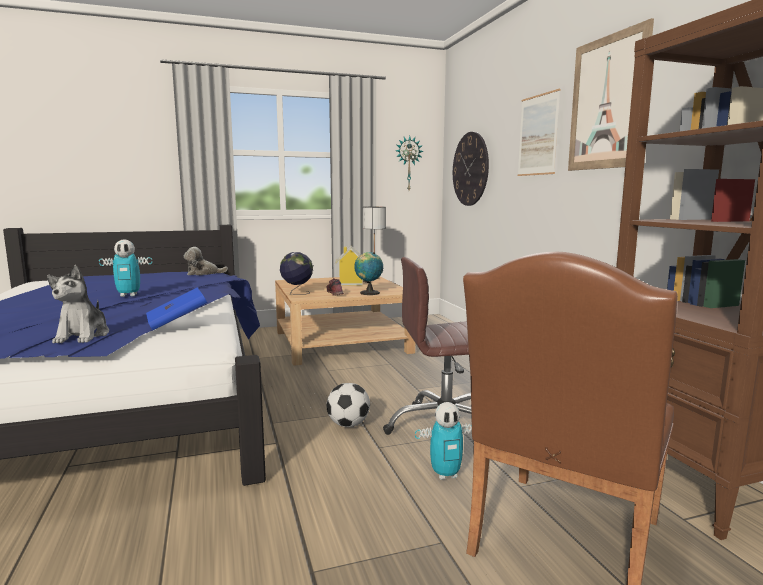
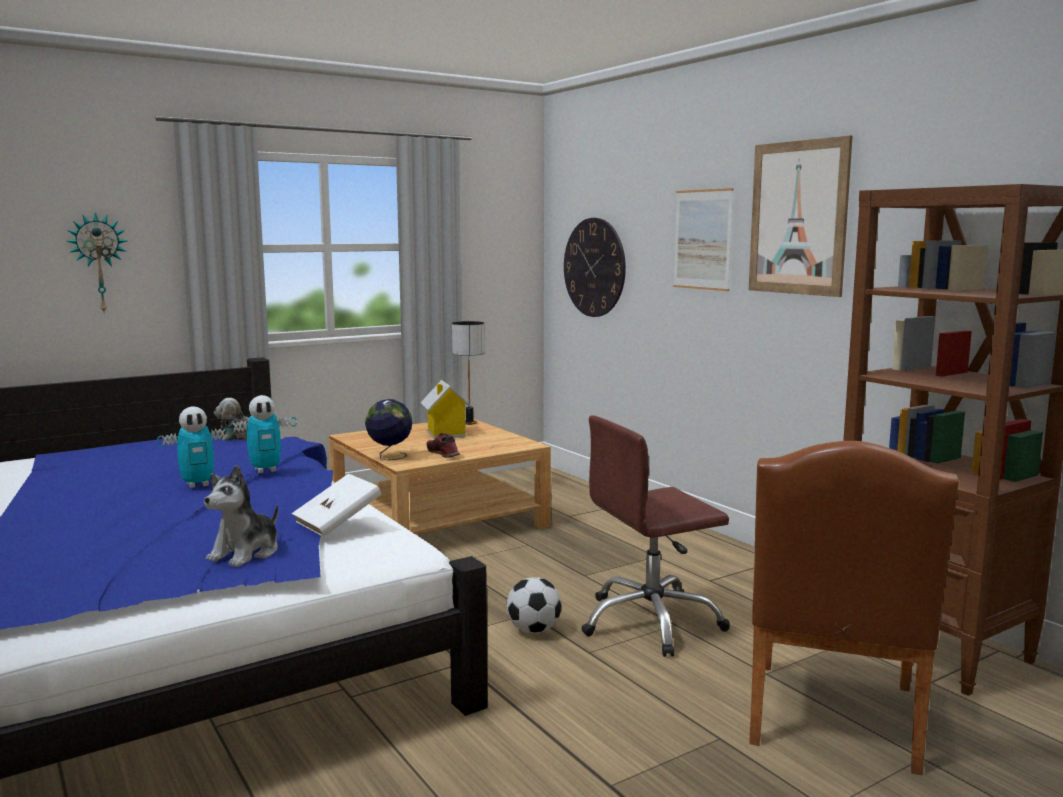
camera: 15 degrees left, 0 degrees up
(83, 336) = (246, 553): plush toy -> plush toy turned 45 degrees clockwise
(177, 323) = (337, 523): blue book -> white book
(368, 293) = (487, 450): globe -> none
(408, 163) = (499, 255): wall clock -> wall clock (98, 263)
(445, 474) = (683, 672): toy robot -> toy robot (265, 470)

